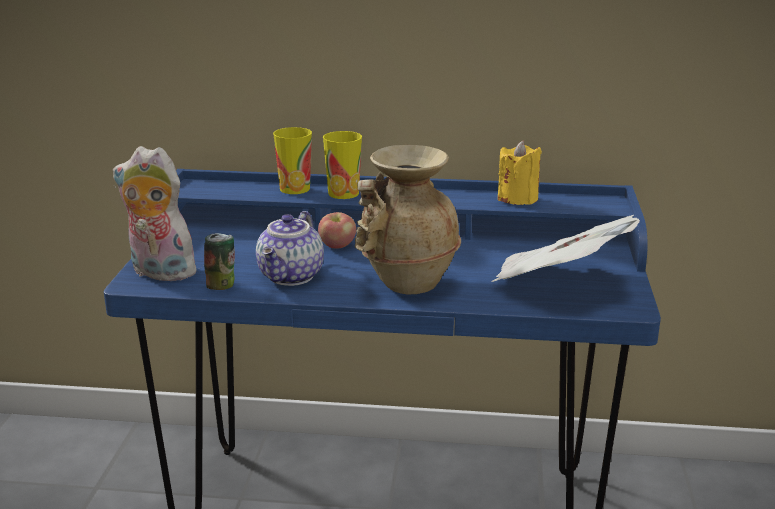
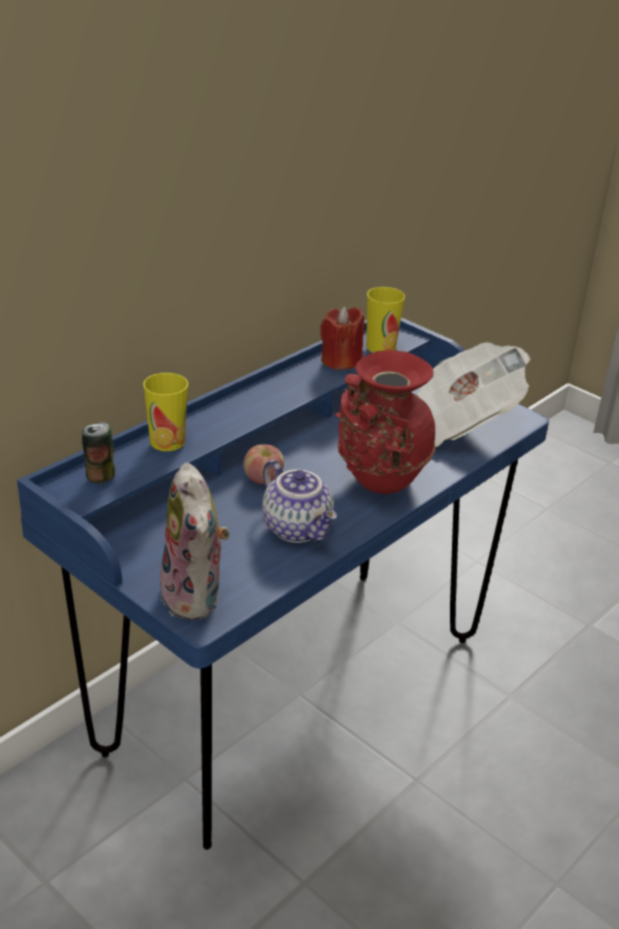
camera: 55 degrees left, 10 degrees up
(159, 273) = (196, 597): plush toy -> plush toy turned 75 degrees counterclockwise
(221, 285) = (271, 572): can -> can (100, 475)
(343, 193) = (218, 424): cup -> cup (380, 347)
(405, 283) = (378, 482): beige vase -> red vase
(517, 198) = (340, 360): yellow candle -> red candle

